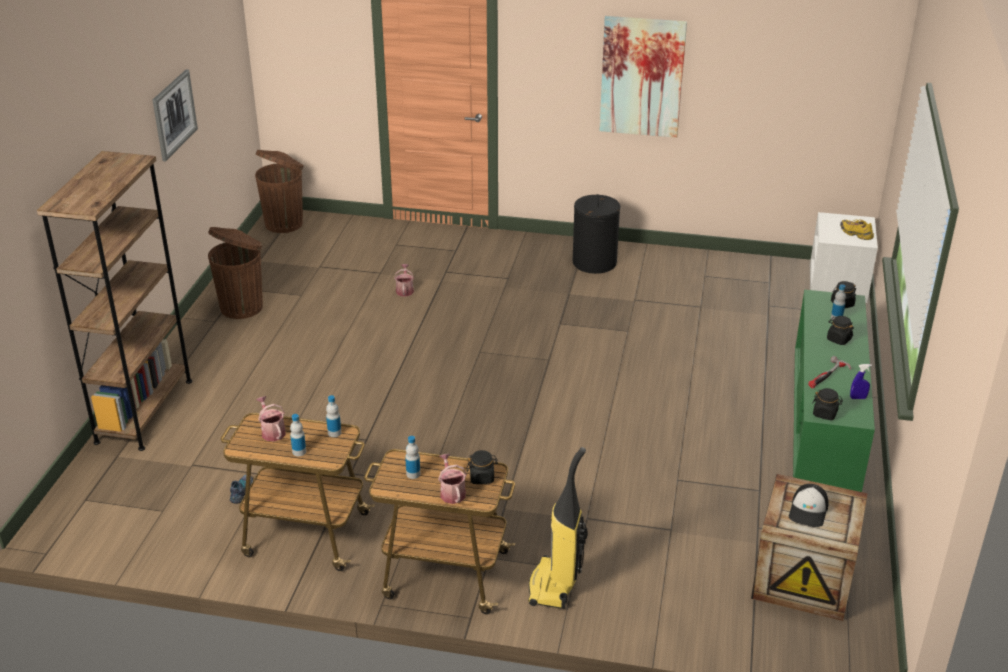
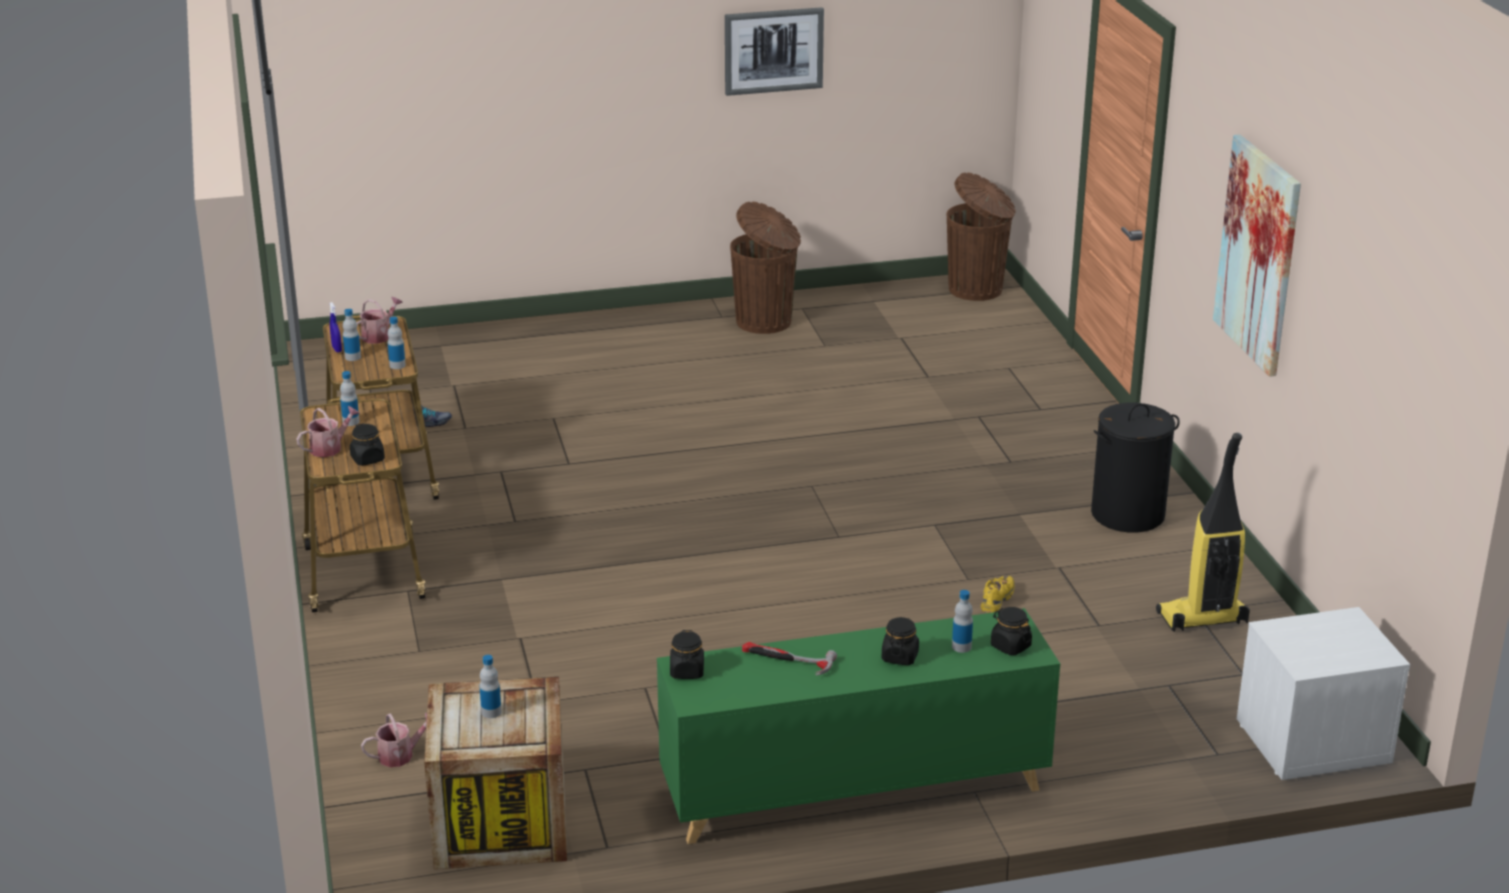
camera: 65 degrees right, 5 degrees down
(144, 411) = (524, 334): brown bookcase -> none
(404, 290) = (904, 402): watering can -> watering can (400, 755)
(554, 586) = (383, 643): vacuum cleaner -> vacuum cleaner (1201, 619)
(808, 511) = (491, 712): cap -> bottle
(855, 234) = (1320, 653): yellow shoe -> yellow shoe (996, 601)
(858, 398) = (749, 693): blue spray bottle -> blue spray bottle (337, 349)

